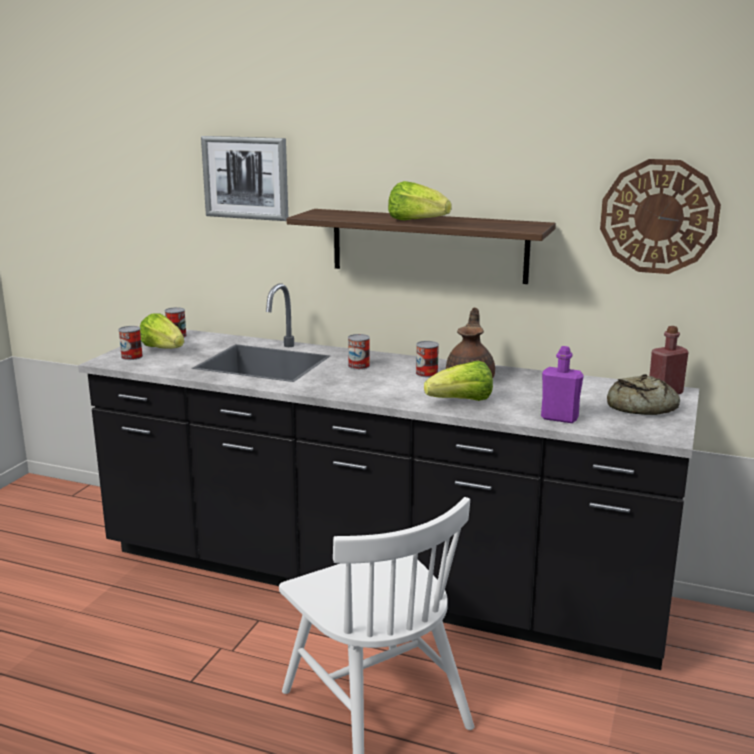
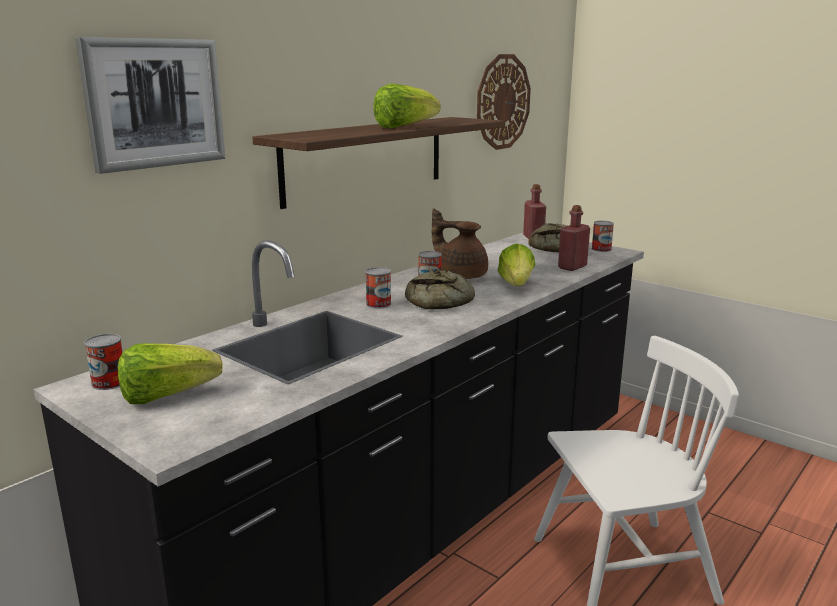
camera: 70 degrees left, 0 degrees up
(132, 356) = (174, 422): can -> can (601, 249)
(386, 382) = (441, 301): none -> bread
(559, 418) = (572, 267): purple bottle -> red bottle

